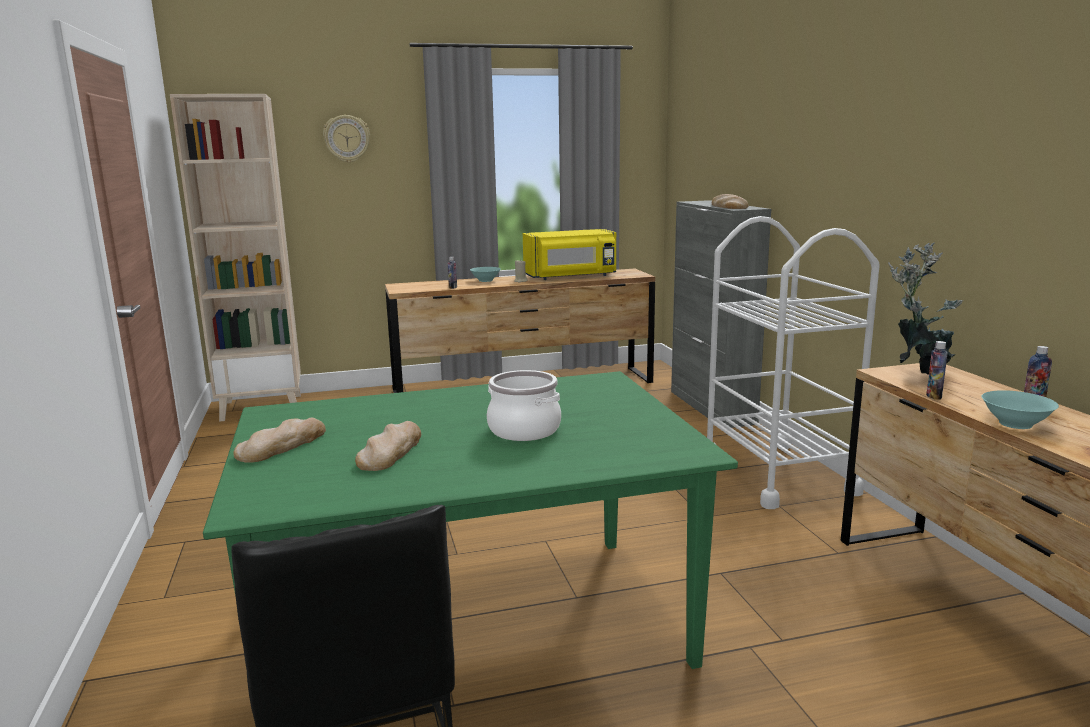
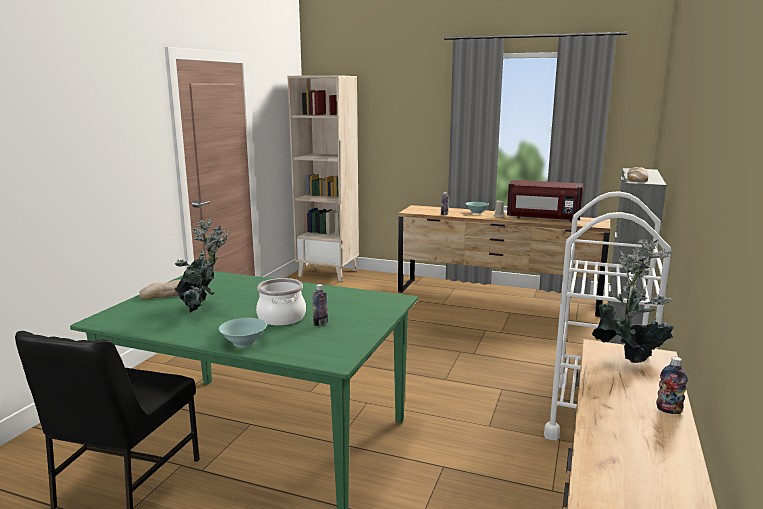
camera: 35 degrees right, 0 degrees up
(347, 138) = (401, 103): wall clock -> none
(390, 451) = (202, 310): bread -> potted plant
(571, 277) = (542, 218): yellow microwave -> red microwave
(934, 396) = (590, 377): bottle -> bottle (320, 324)
(1016, 423) = (602, 419): turquoise bowl -> turquoise bowl (244, 342)

